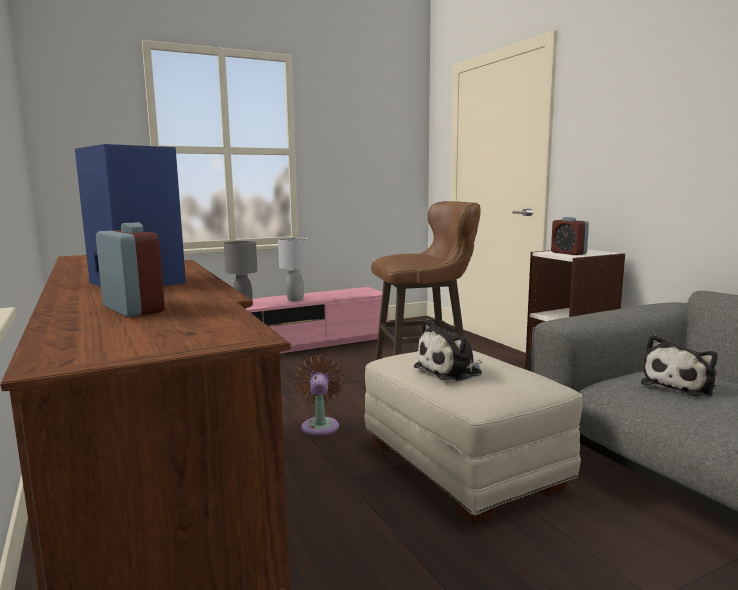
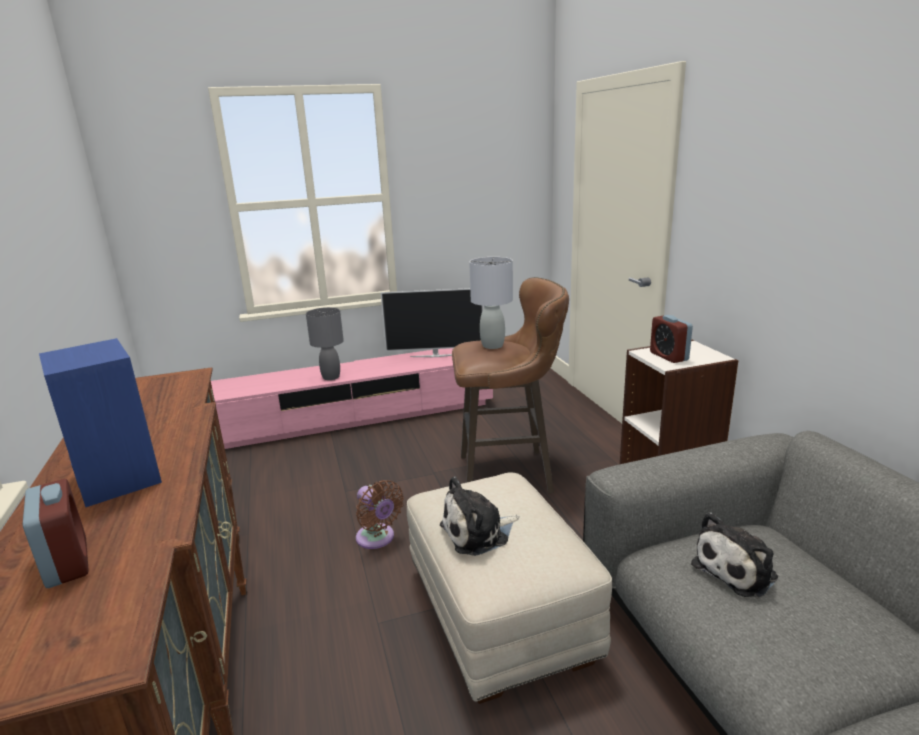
camera: 10 degrees right, 10 degrees up
(295, 300) = (388, 367): grey table lamp -> grey table lamp (492, 345)
(320, 425) = (377, 539): brown fan -> brown fan turned 135 degrees clockwise
(335, 293) = (435, 355): none -> television

